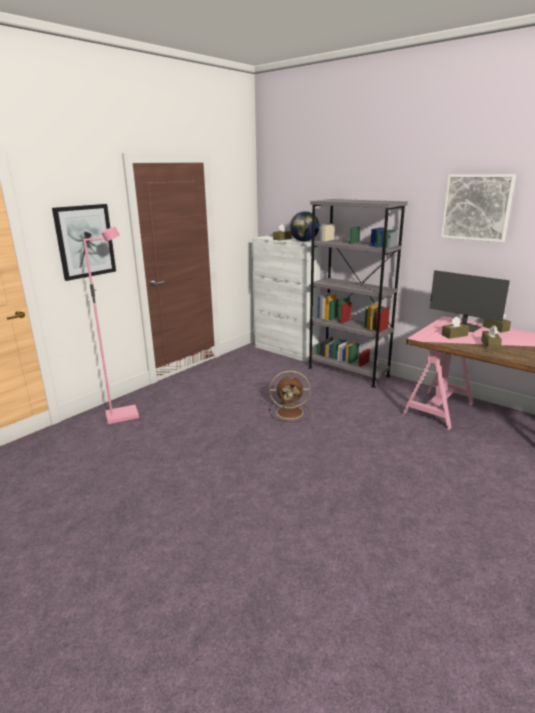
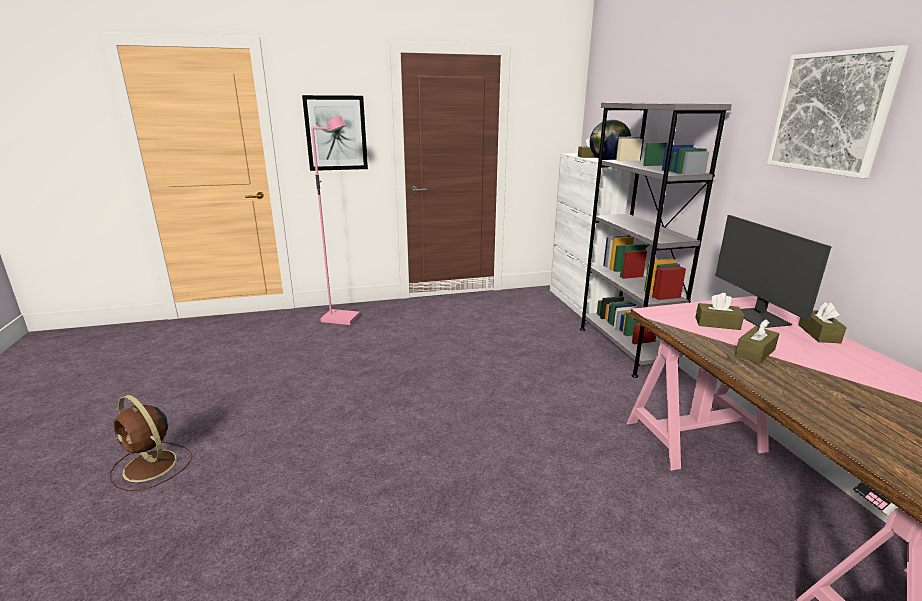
camera: 35 degrees right, 0 degrees up
(291, 412) = (491, 369): brown fan -> brown fan (151, 466)

